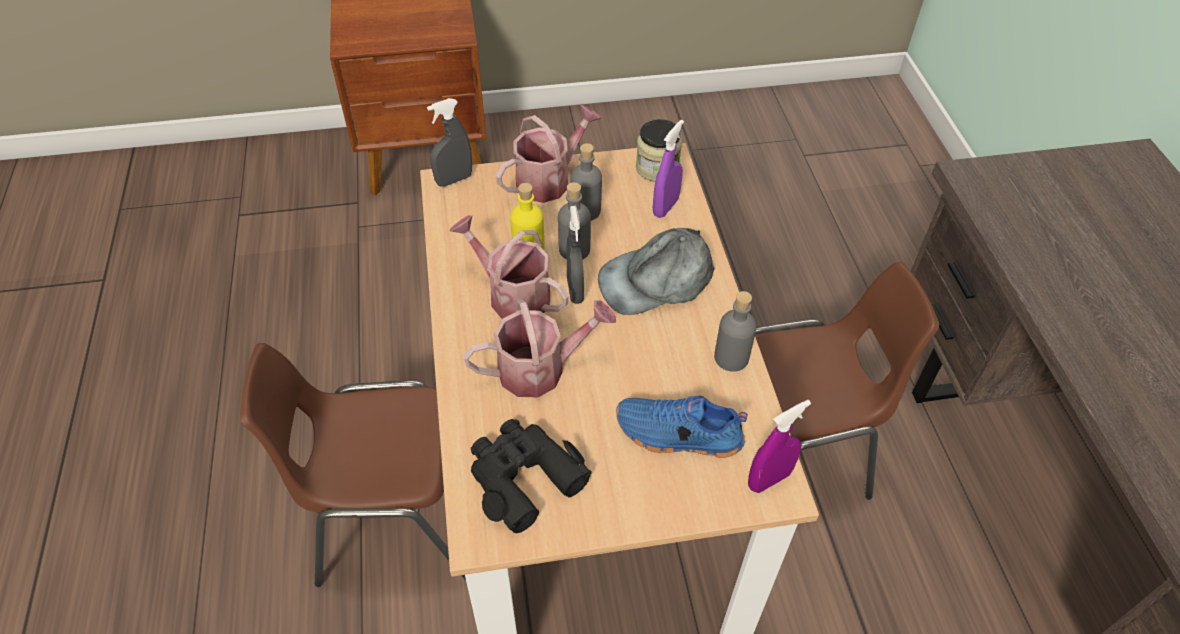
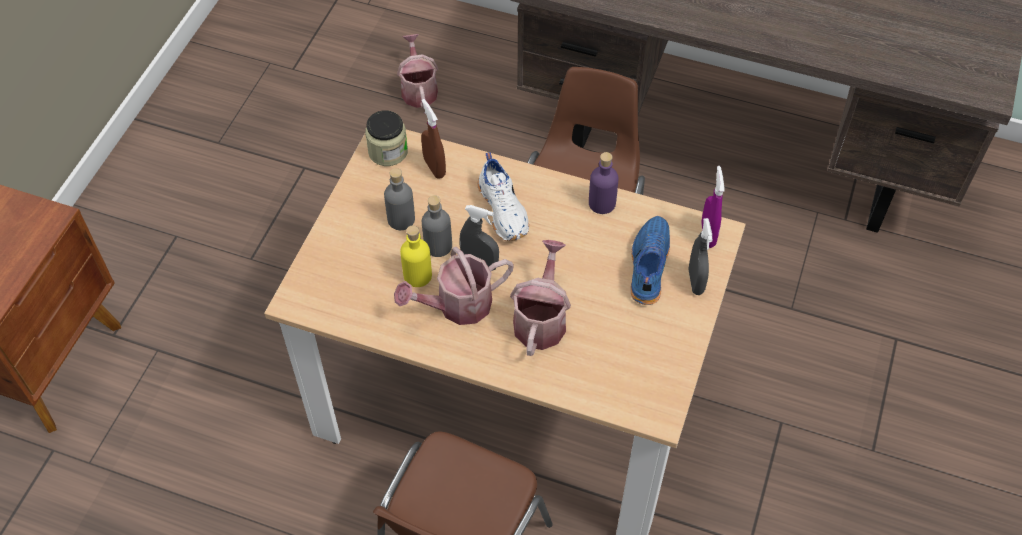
camera: 60 degrees left, 5 degrees up
(454, 180) = (297, 293): grey spray bottle -> grey spray bottle (695, 281)
(523, 477) = (628, 370): black binoculars -> none
(549, 179) = (347, 227): watering can -> watering can (418, 89)
(656, 280) = (504, 210): grey cap -> white shoe
(665, 207) = (434, 167): purple spray bottle -> brown spray bottle
(678, 436) = (647, 266): blue shoe -> blue shoe turned 150 degrees clockwise
(731, 357) = (602, 203): grey bottle -> purple bottle

